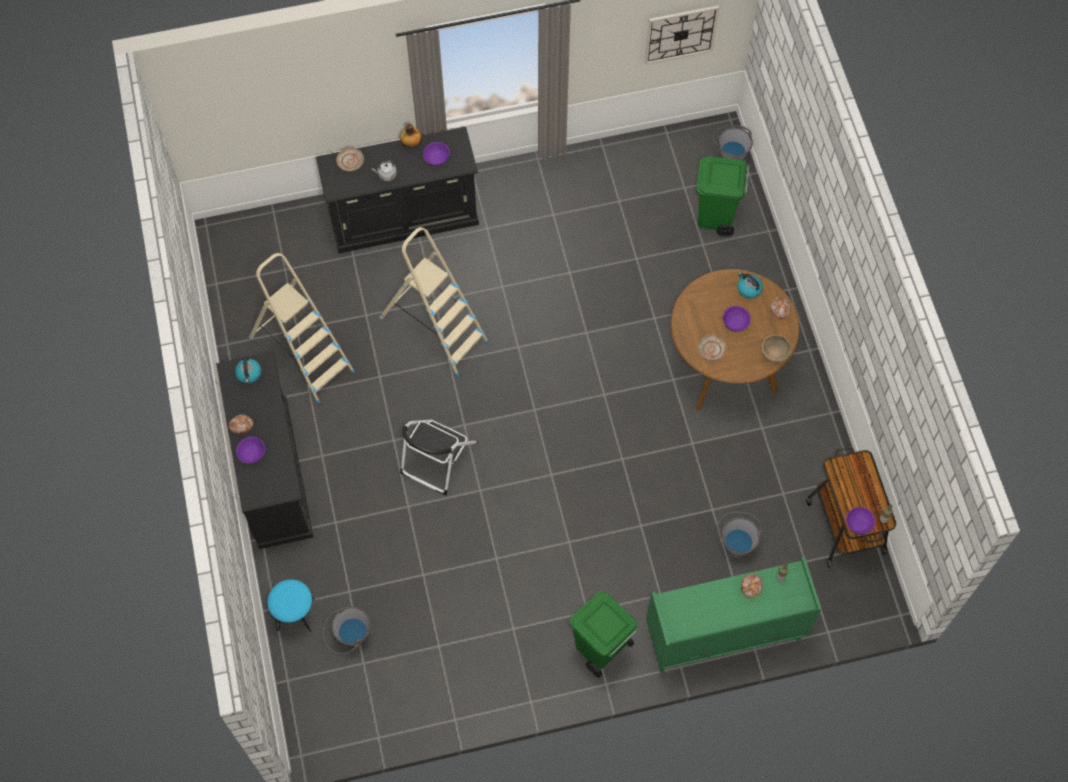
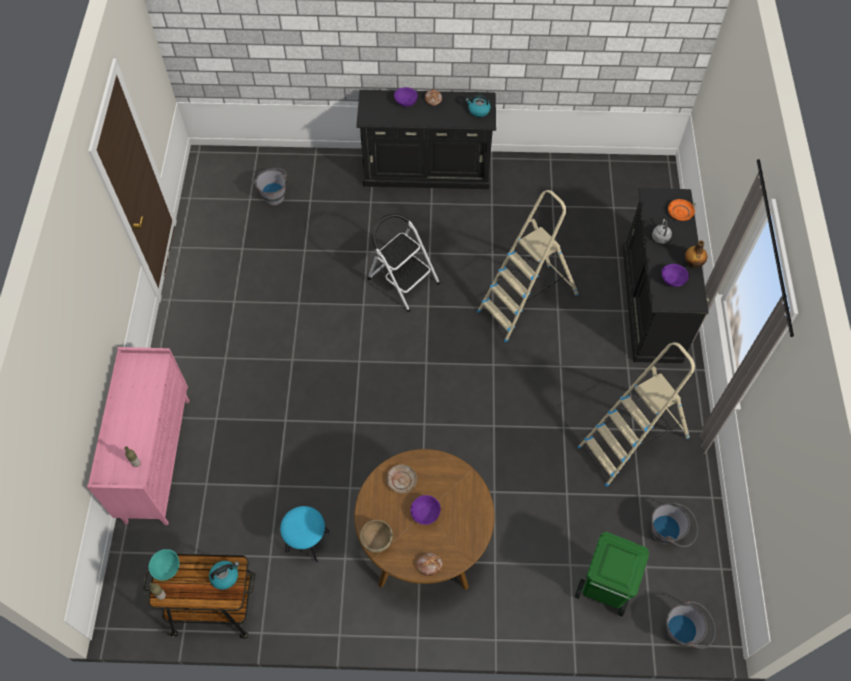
camera: 105 degrees right, 5 degrees down
(295, 615) = (304, 165): turquoise stool -> turquoise stool (307, 542)
(302, 354) = (527, 205): beige step ladder -> beige step ladder (633, 442)
(350, 162) = (680, 212): beige plate -> orange plate
(600, 648) = (190, 360): green trash can -> none
(680, 34) = (787, 518): wall clock -> none
(723, 636) = (157, 459): green dresser -> pink dresser
(736, 540) = (240, 498): grey bucket -> grey bucket (669, 533)
(748, 289) = (462, 540): kettle -> kettle (225, 576)
(751, 587) = (139, 435): bread -> none
(858, 524) = (166, 567): purple bowl -> turquoise bowl

